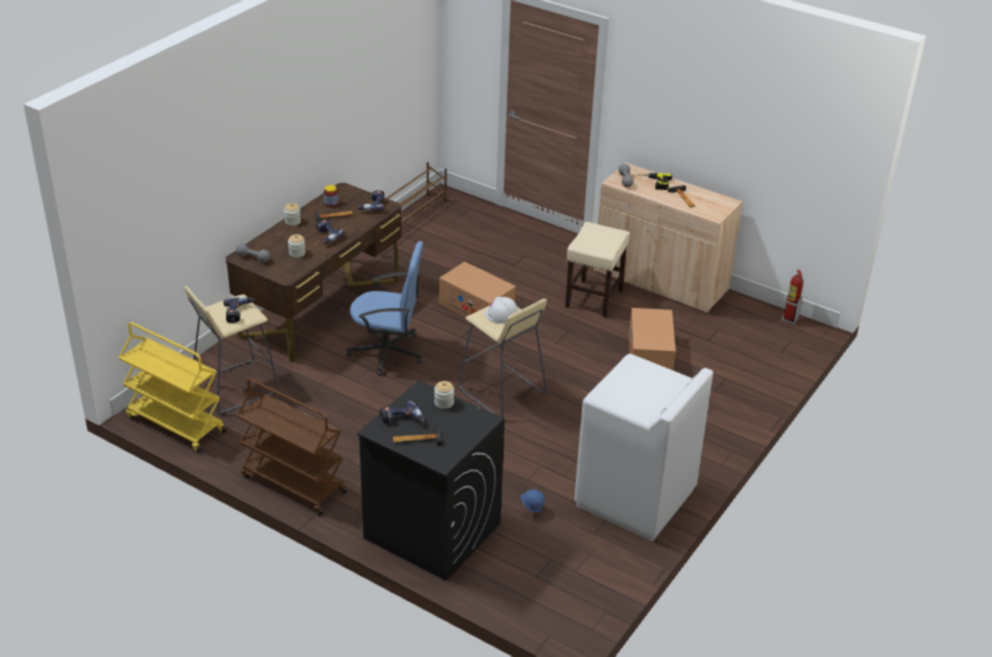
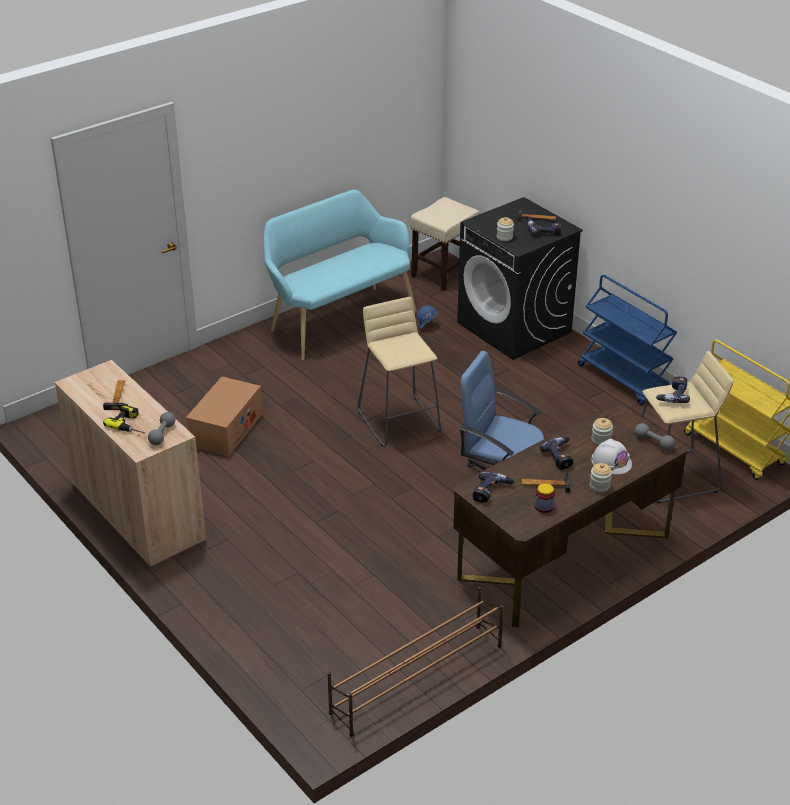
camera: 160 degrees left, 0 degrees up
(293, 484) = (624, 379): brown cart -> blue cart
(476, 307) = (377, 520): cardboard box -> none
(502, 314) = (400, 348): white hard hat -> white hard hat (611, 461)
(594, 299) = (234, 505): beige stool -> beige stool (444, 273)
(634, 499) = (338, 319): white washing machine -> turquoise bench
(789, 320) = (45, 438): fire extinguisher -> none

